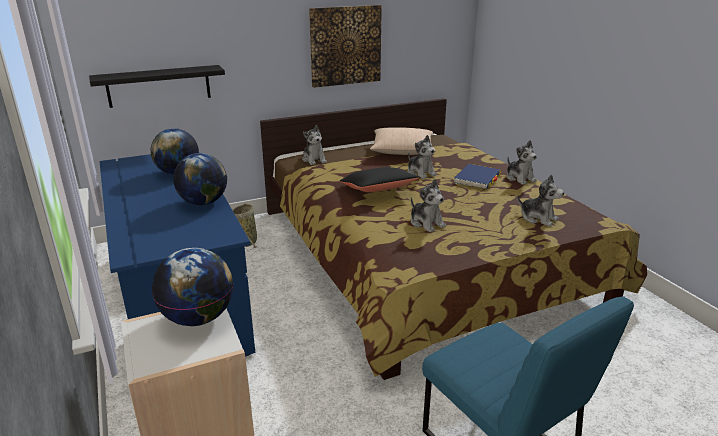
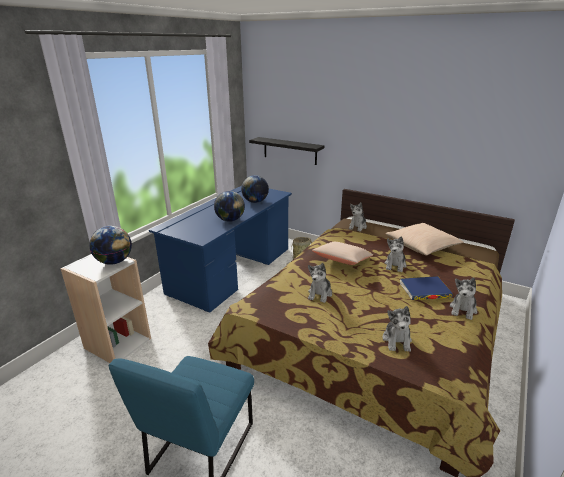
camera: 55 degrees right, 0 degrees up
(345, 45) = (419, 150): picture -> none
(378, 191) = (342, 261): black pillow -> beige pillow

